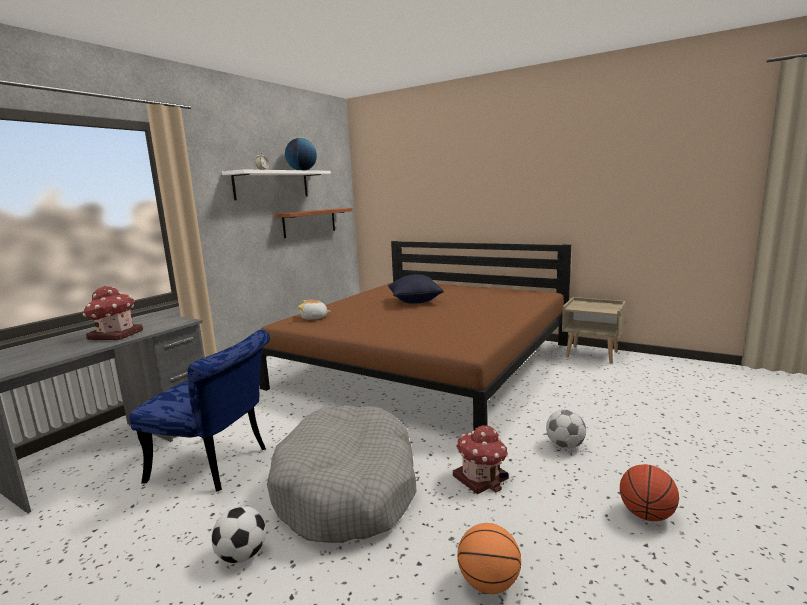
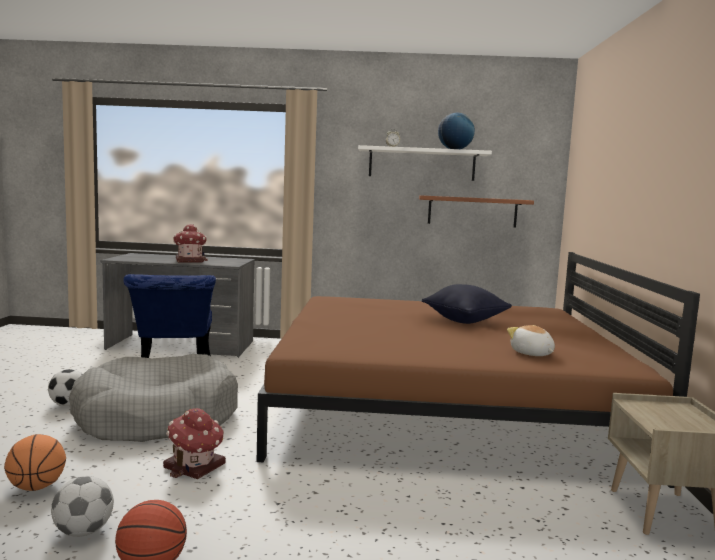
camera: 60 degrees right, 5 degrees down
(314, 318) = (351, 302): plush toy -> plush toy (531, 354)
(565, 445) = (291, 506): football -> football (83, 531)

